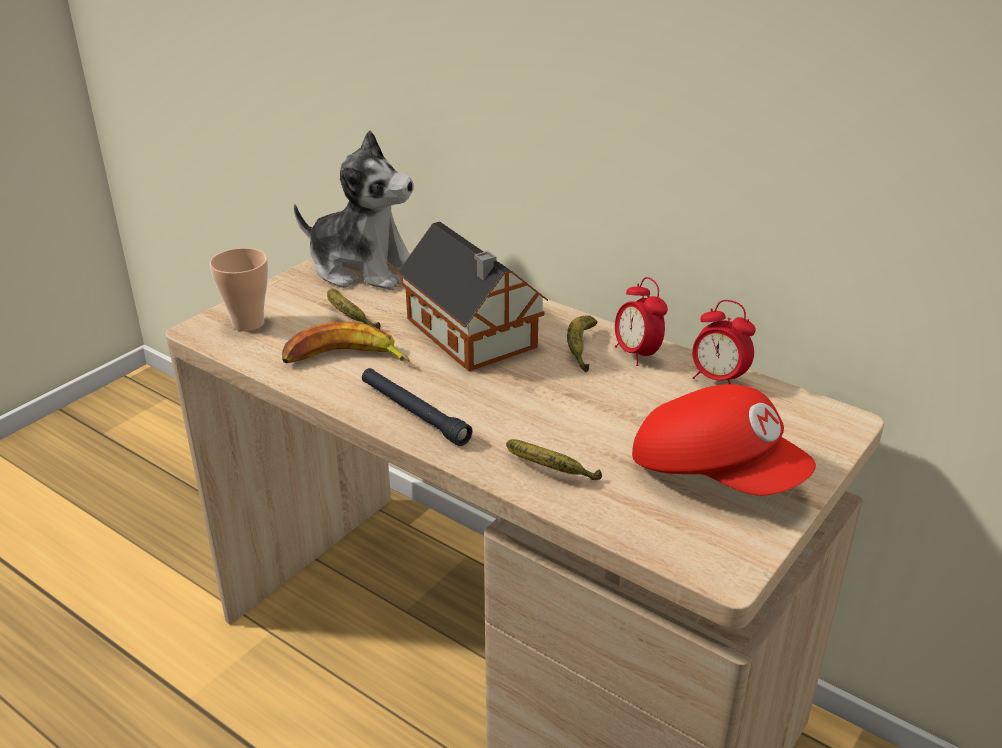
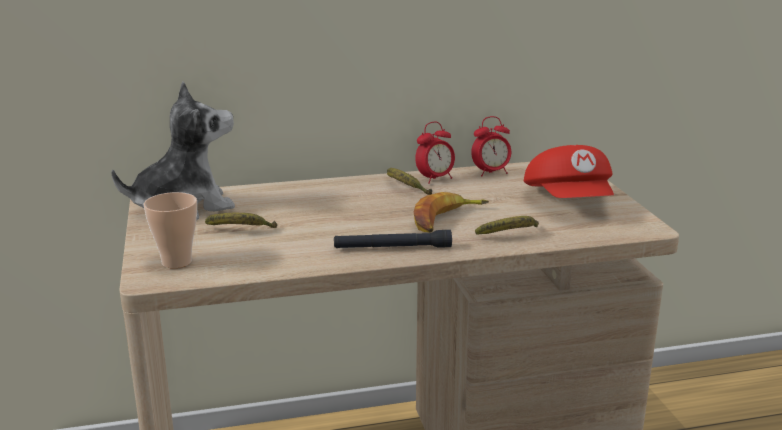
camera: 50 degrees left, 10 degrees down
(345, 359) = (291, 247): banana -> banana (446, 220)
(473, 335) = (336, 206): toy house -> none
(637, 354) = (435, 179): alarm clock -> alarm clock turned 45 degrees counterclockwise
(716, 473) = (570, 202): red cap -> red cap turned 90 degrees clockwise

